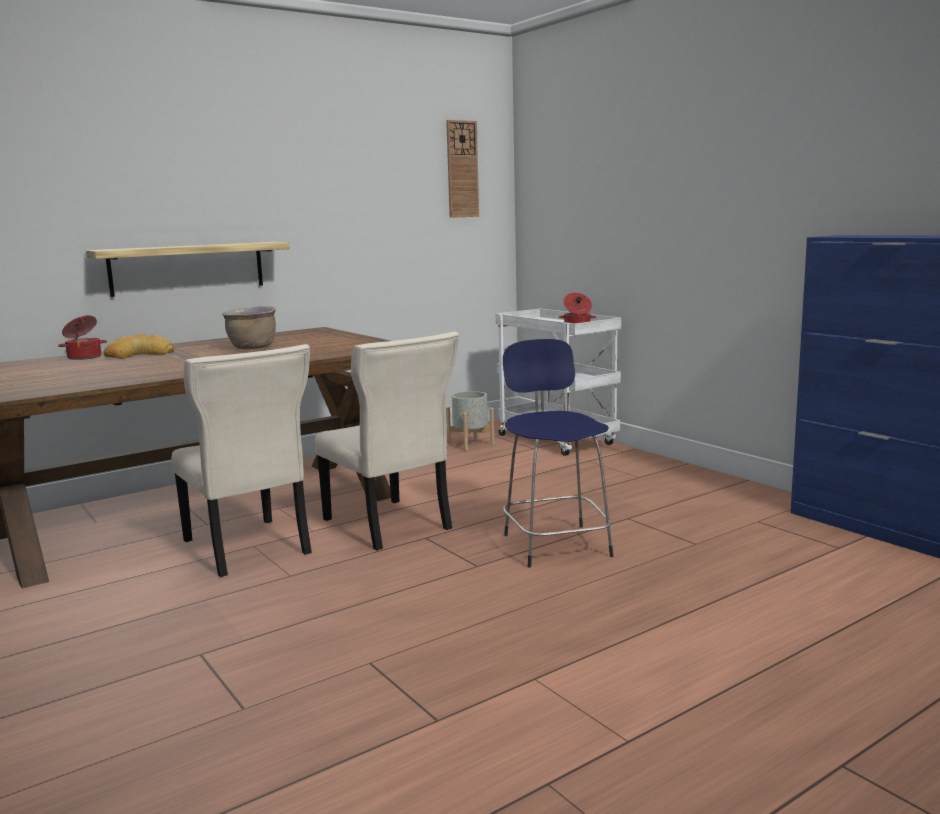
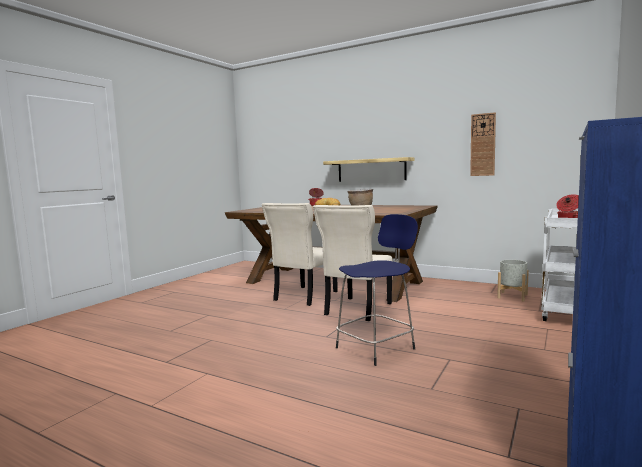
camera: 65 degrees right, 5 degrees down
(462, 169) = (557, 105): wall clock -> wall clock (483, 145)

